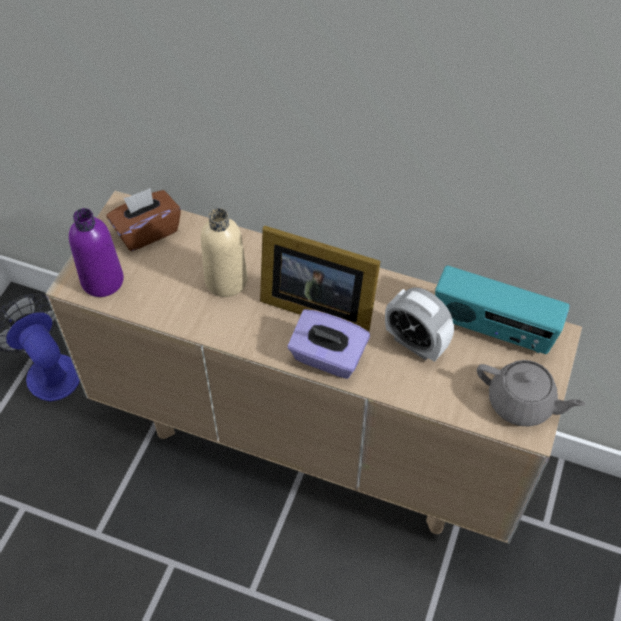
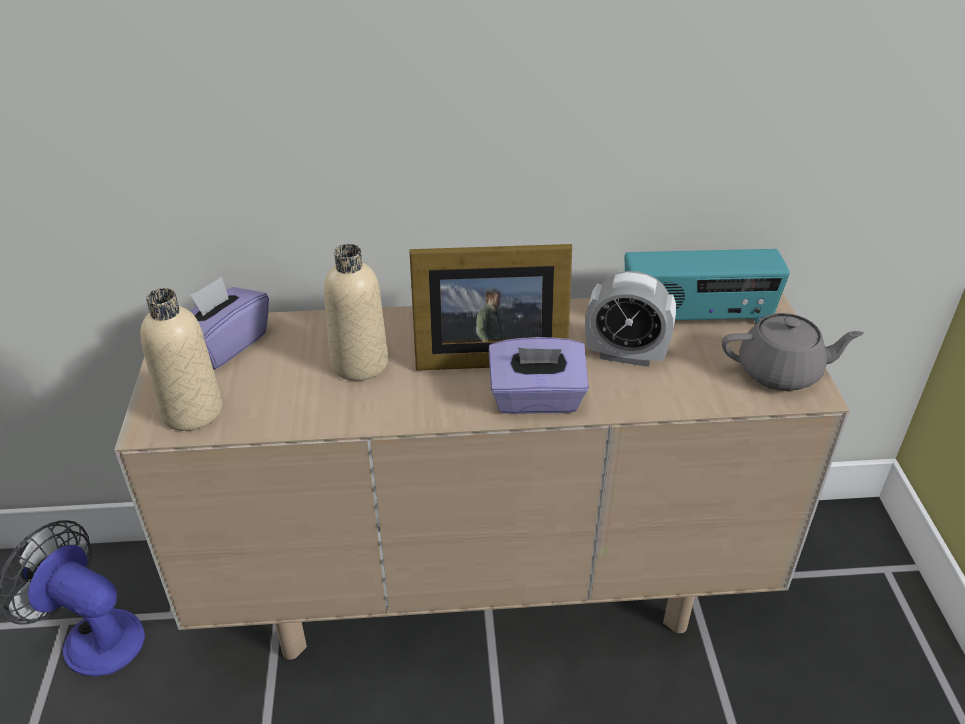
camera: 25 degrees left, 15 degrees down
(102, 281) = (192, 411): purple bottle -> beige bottle
(147, 231) = (225, 345): brown tissue box -> purple tissue box

